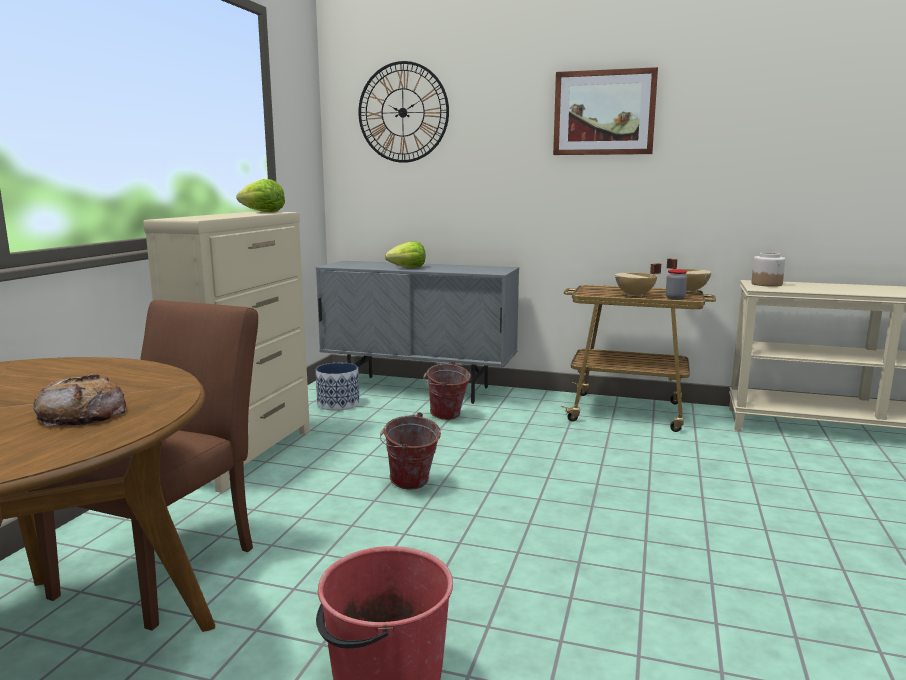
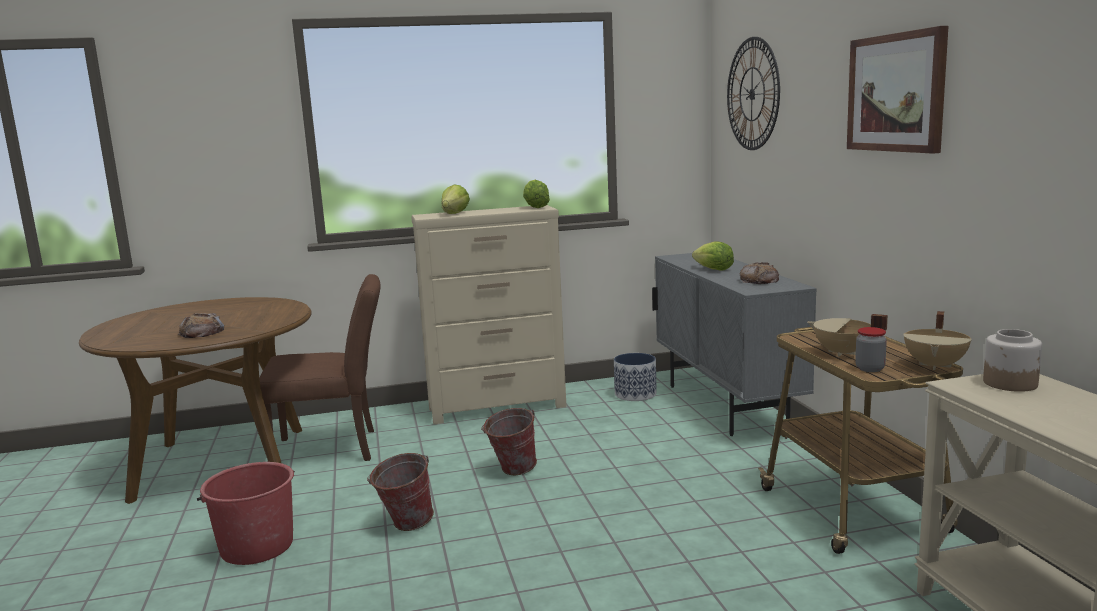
camera: 60 degrees right, 0 degrees up
(208, 217) = (454, 214): none -> lettuce
(446, 417) = (674, 437): bucket -> bucket (404, 525)
(470, 268) = (759, 280): none -> bread

